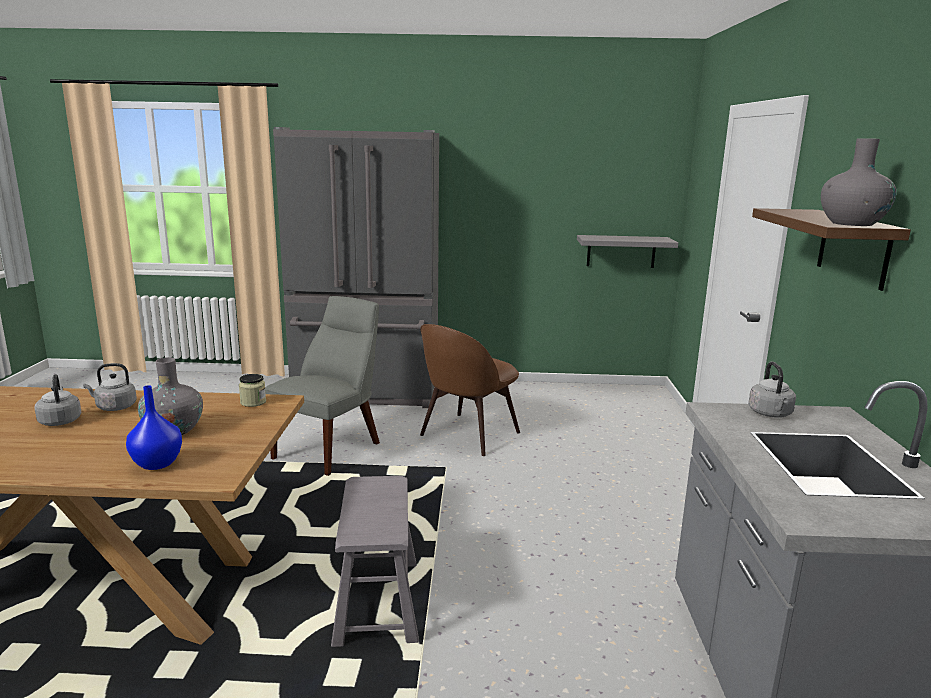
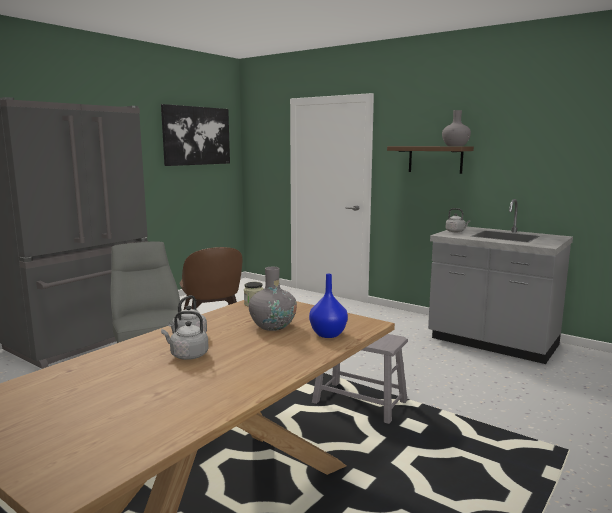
camera: 55 degrees left, 5 degrees down
(596, 165) = (196, 136): none -> picture
(621, 251) = (215, 193): grey shelf -> none

